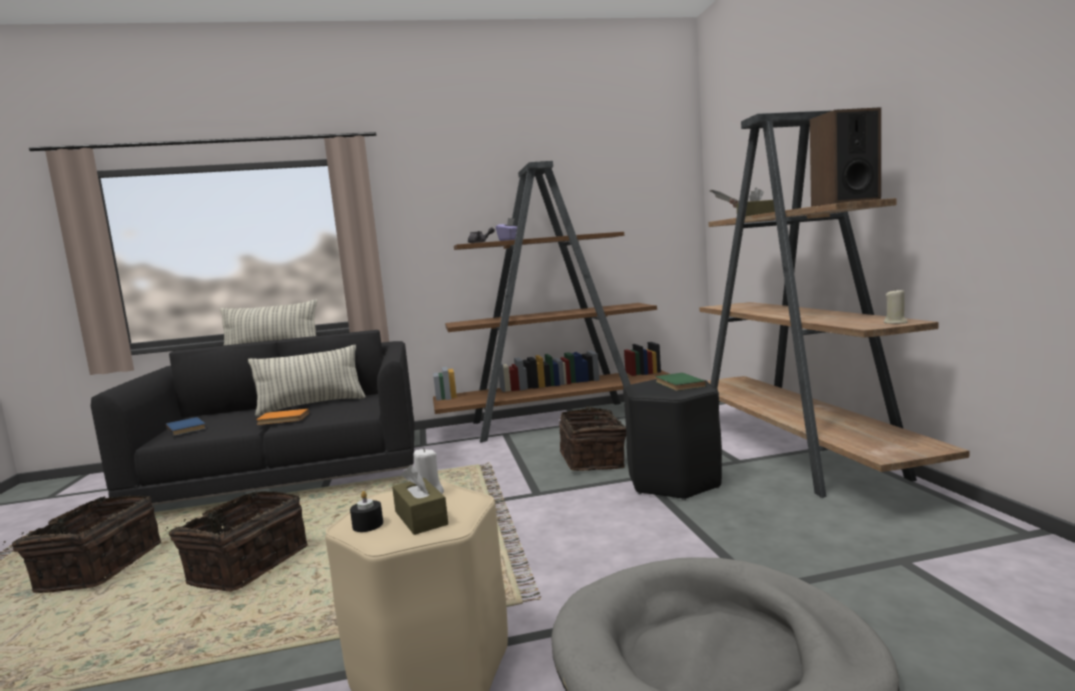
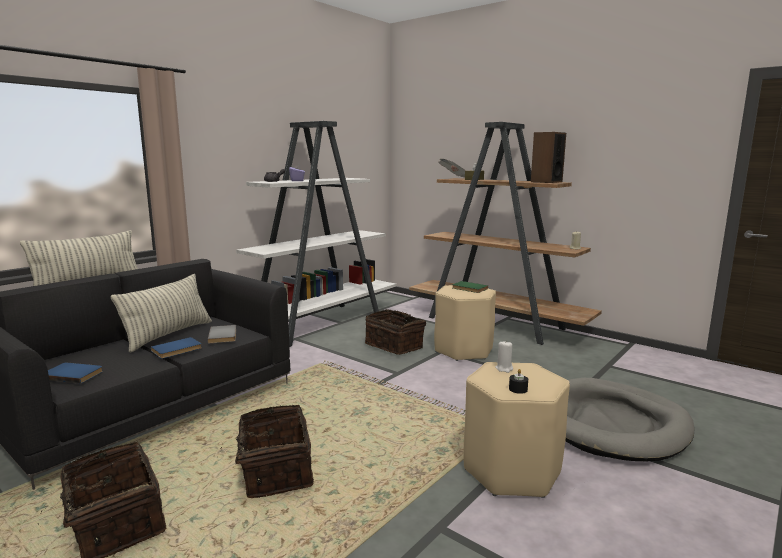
camera: 40 degrees left, 5 degrees up
(282, 419) = (177, 350): orange book -> blue book
(340, 411) = (224, 335): none -> grey book
(421, 518) = (534, 379): brown tissue box -> none
(558, 421) = (320, 323): brown bookcase -> white bookcase
(674, 482) = (464, 350): black stool -> beige stool

